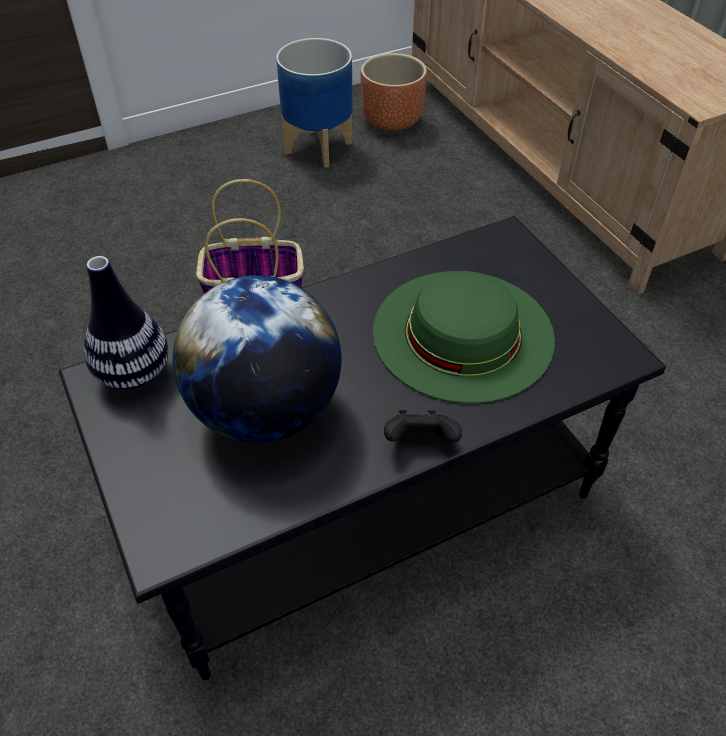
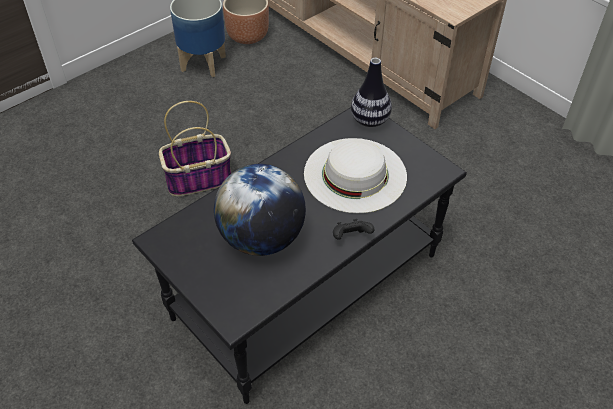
camera: 15 degrees left, 0 degrees up
(133, 374) = (178, 233): vase -> vase (369, 120)
(462, 333) = (355, 174): green hat -> white hat

